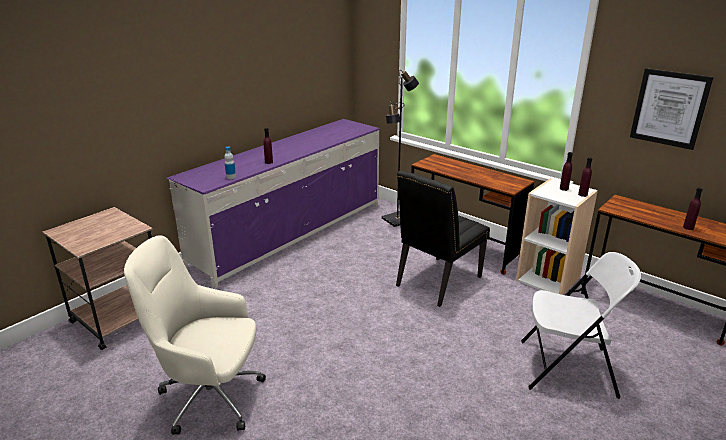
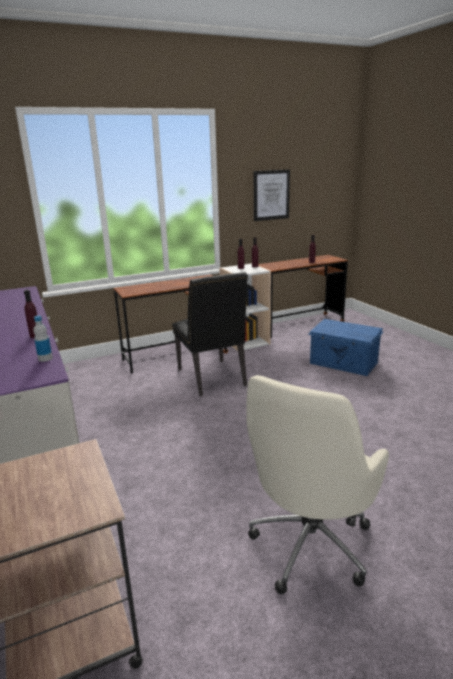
camera: 65 degrees left, 5 degrees down
(397, 219) = (92, 370): black floor lamp -> none
(567, 368) = (344, 363): white chair -> blue storage box

